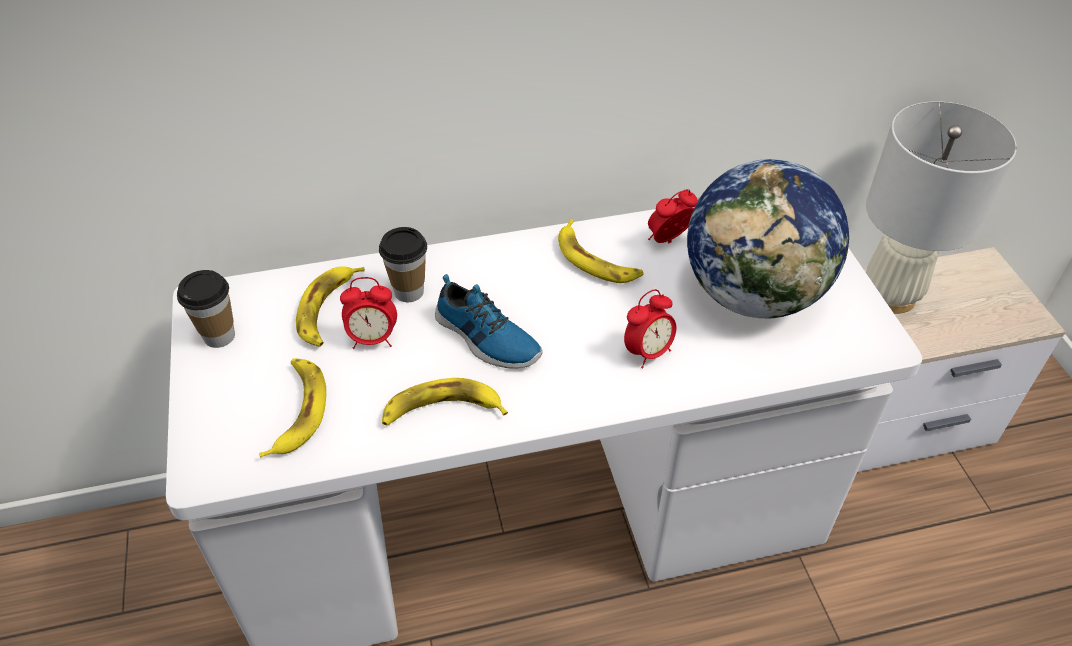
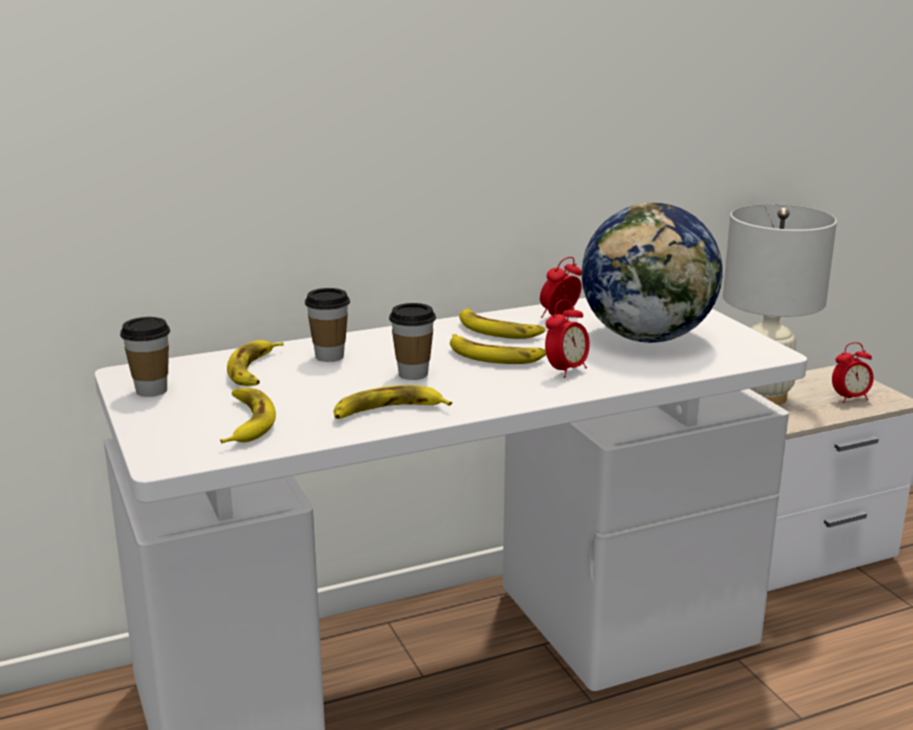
camera: 10 degrees left, 25 degrees down
(373, 339) = (305, 382): alarm clock -> alarm clock (850, 398)
(486, 338) = (413, 374): shoe -> cup
(580, 312) = (495, 356): none -> banana

